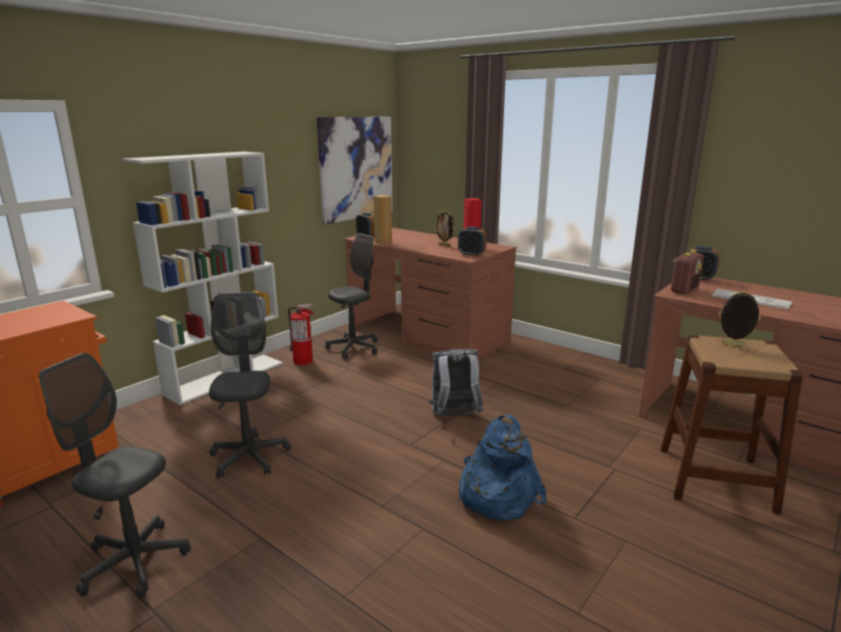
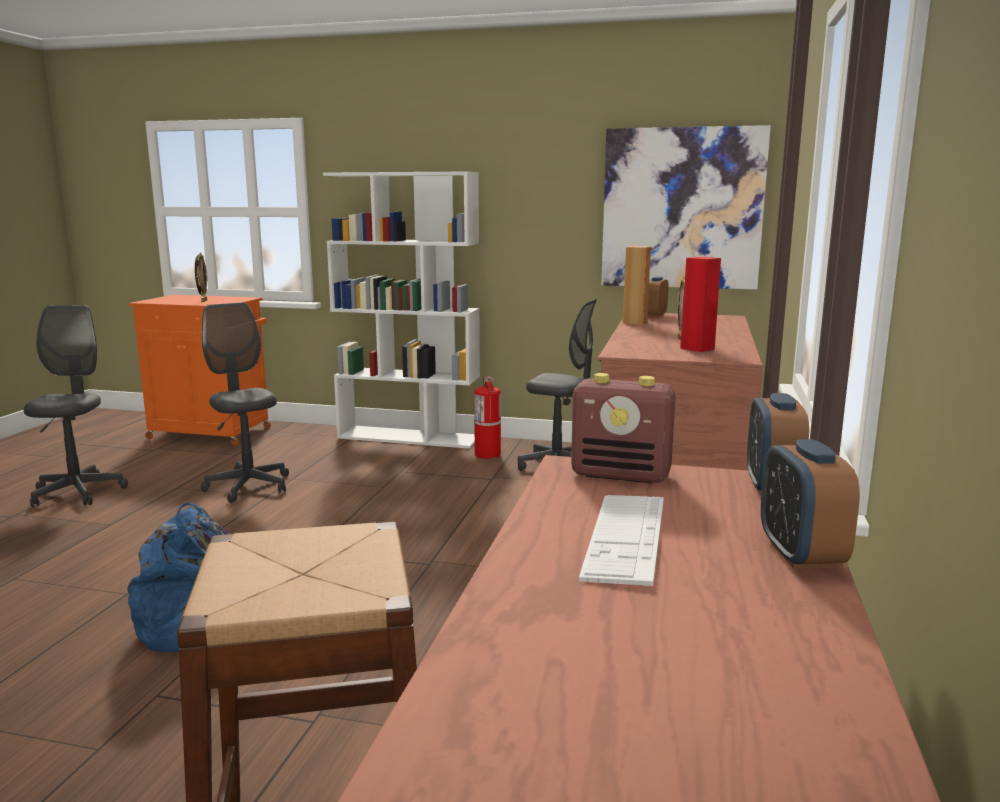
camera: 65 degrees right, 5 degrees down
(249, 457) = (248, 486): grey office chair -> grey office chair turned 90 degrees counterclockwise
(454, 417) = (406, 563): grey backpack -> none
(471, 254) = (648, 352): alarm clock -> alarm clock (800, 554)
(733, 345) = (354, 561): picture frame -> picture frame (203, 301)

